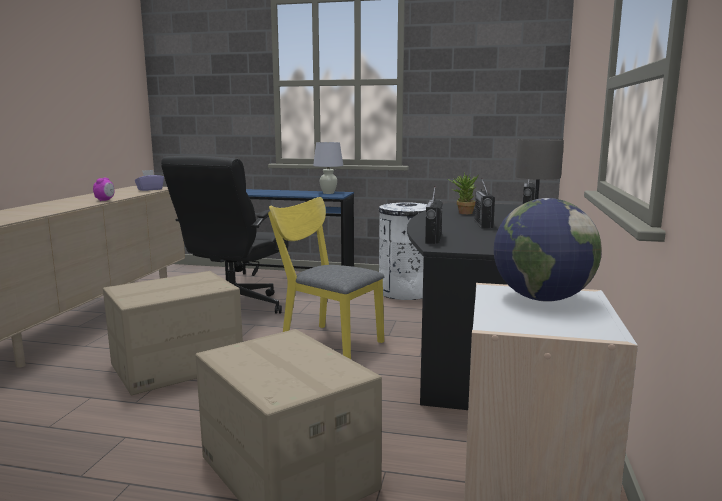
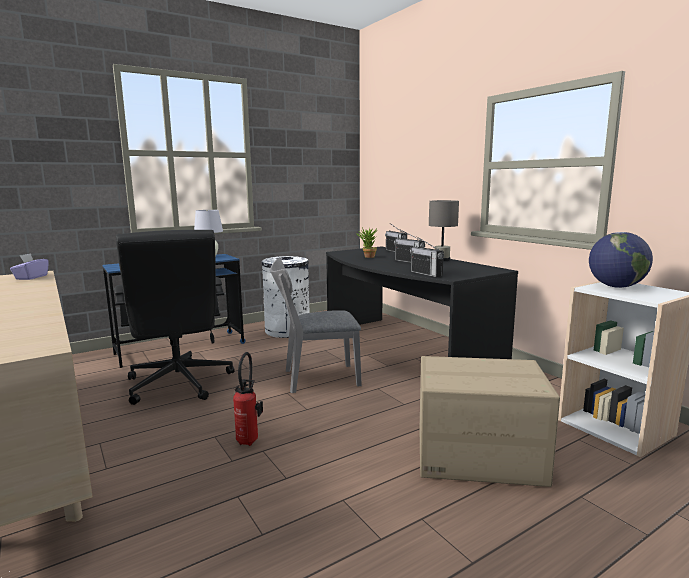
camera: 45 degrees left, 0 degrees up
(105, 200) = (43, 295): alarm clock -> none
(177, 366) = (250, 440): cardboard box -> fire extinguisher
(326, 341) = (315, 378): yellow chair -> grey chair

